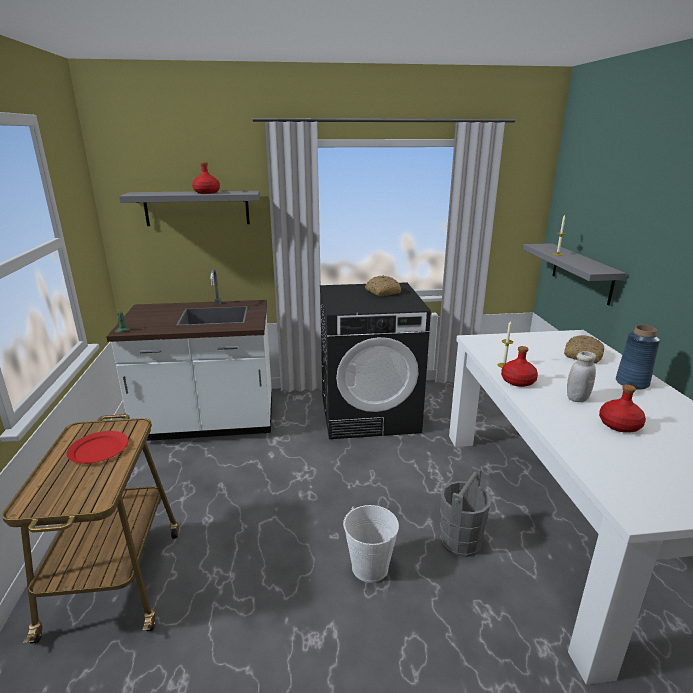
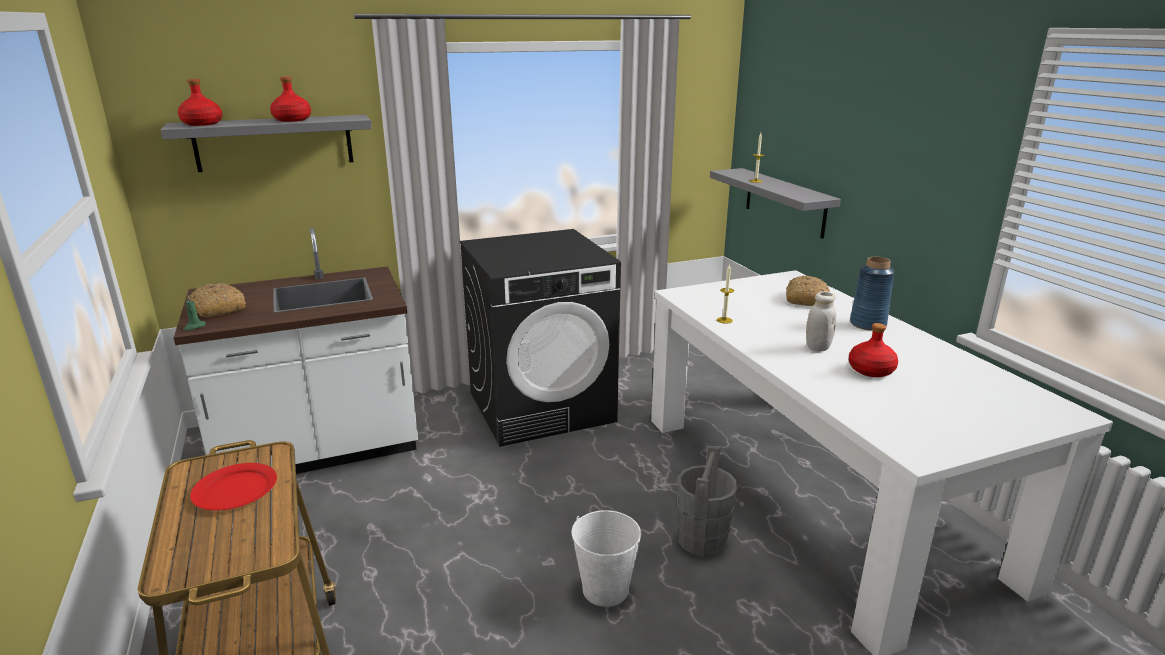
camera: 15 degrees left, 0 degrees up
(382, 292) = (548, 243): bread -> bread (217, 309)
(517, 381) = (746, 336): red bottle -> red bottle (201, 124)

